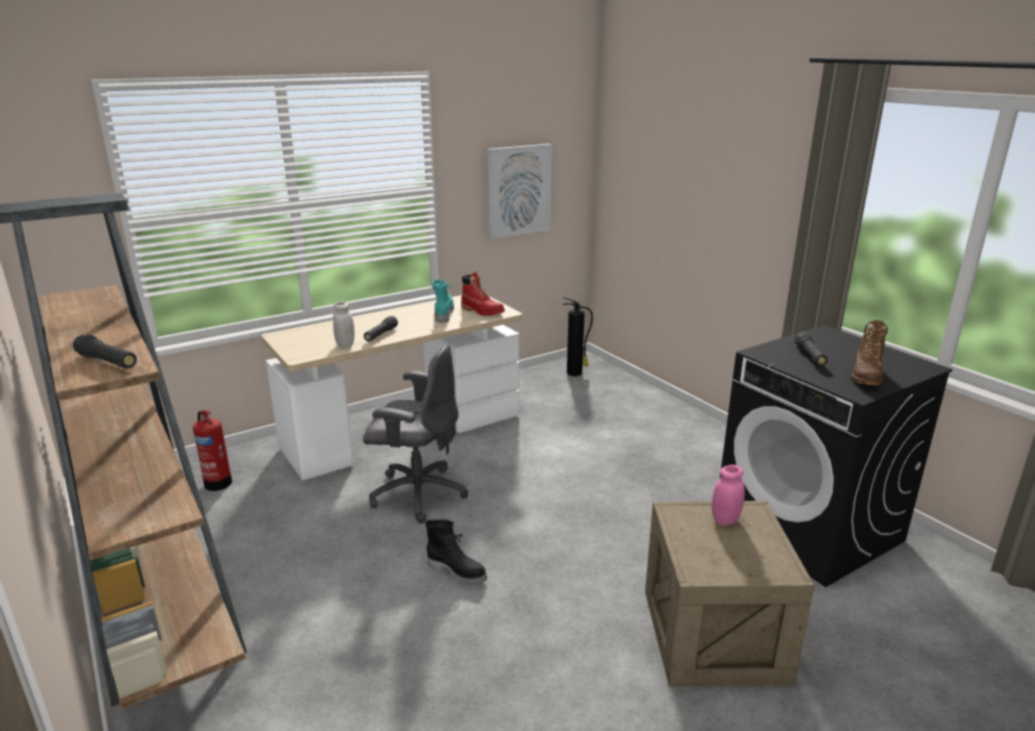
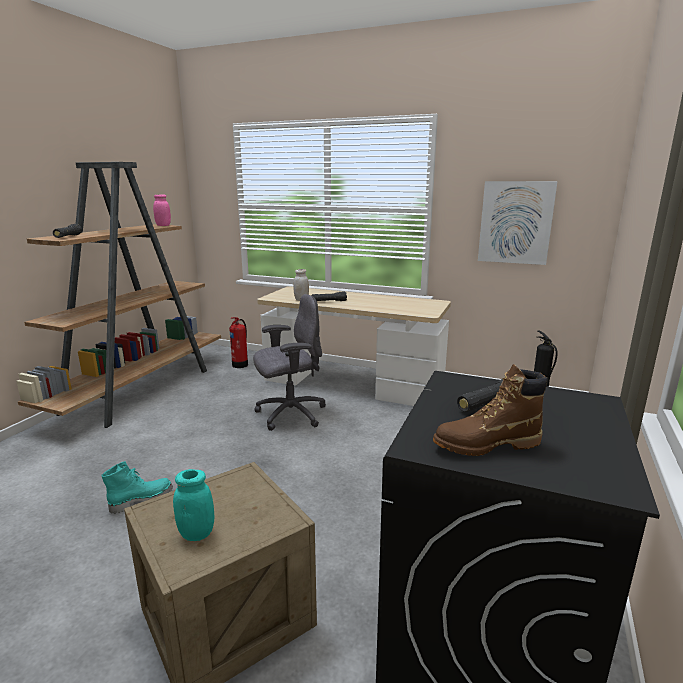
camera: 55 degrees right, 5 degrees down
(417, 493) = (290, 414): grey office chair -> grey office chair turned 90 degrees counterclockwise
(443, 313) = (391, 303): turquoise boot -> turquoise boot (141, 499)
(457, 571) = (220, 458): black boot -> none
(482, 311) = (416, 309): red boot -> none
(725, 520) = (253, 506): pink jar -> pink jar (163, 225)
(746, 555) = (197, 533): none -> turquoise jar

